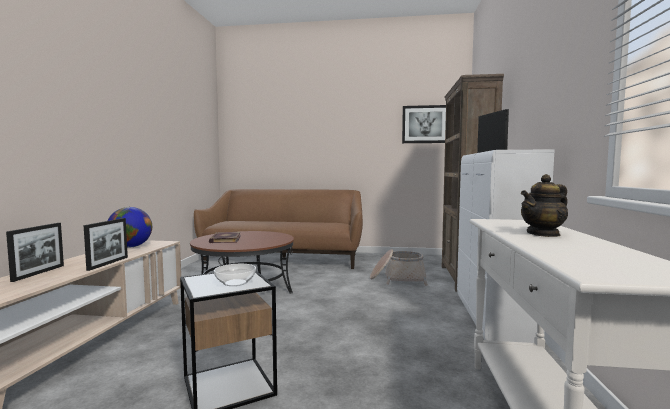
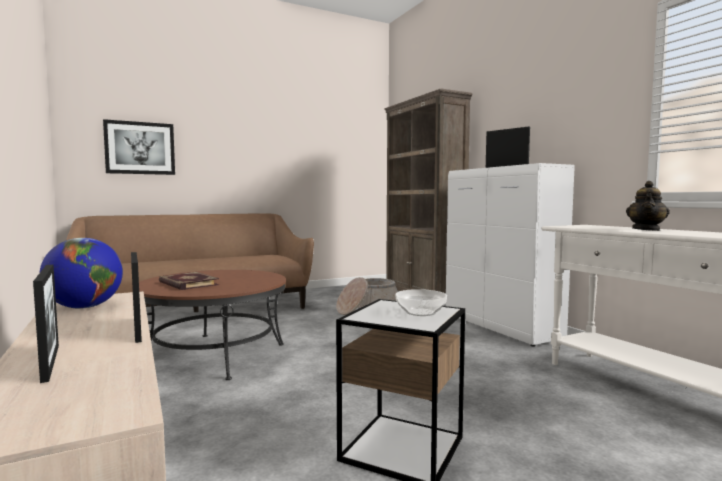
camera: 35 degrees left, 0 degrees up
(425, 124) = (346, 137): picture -> picture (140, 148)

